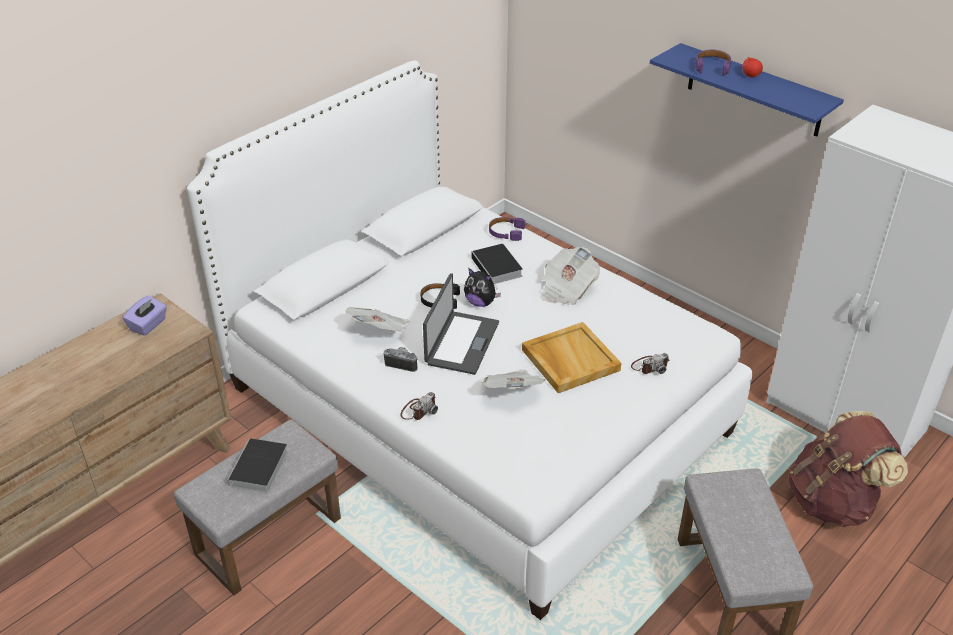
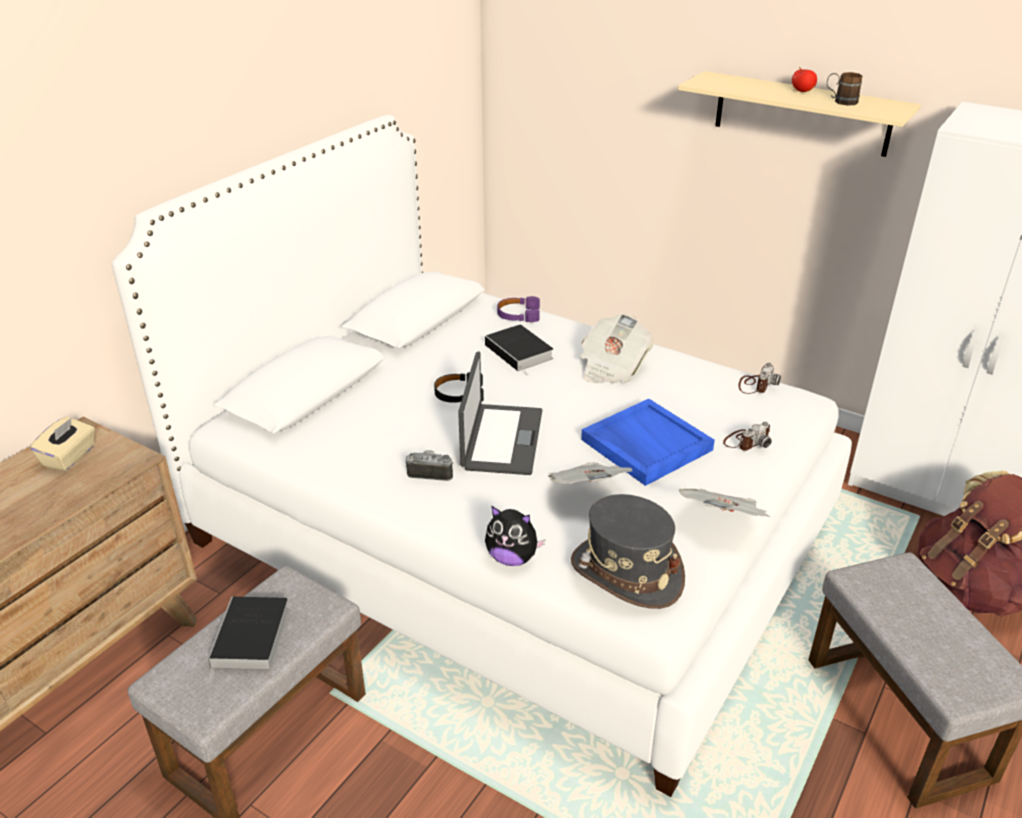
camera: 10 degrees left, 5 degrees down
(148, 325) = (69, 457): purple tissue box -> beige tissue box
(380, 331) = (391, 437): newspaper -> newspaper (723, 520)
(418, 410) = (468, 527): camera -> camera (755, 385)
(480, 303) = (511, 392): plush toy -> plush toy (512, 558)
(520, 458) = (626, 573): none -> grey hat
(569, 360) = (645, 445): beige tray -> blue tray
(712, 67) = (754, 86): purple headphones -> none
(754, 90) = (802, 113): blue shelf -> beige shelf
(776, 91) = (840, 101): none -> brown mug

